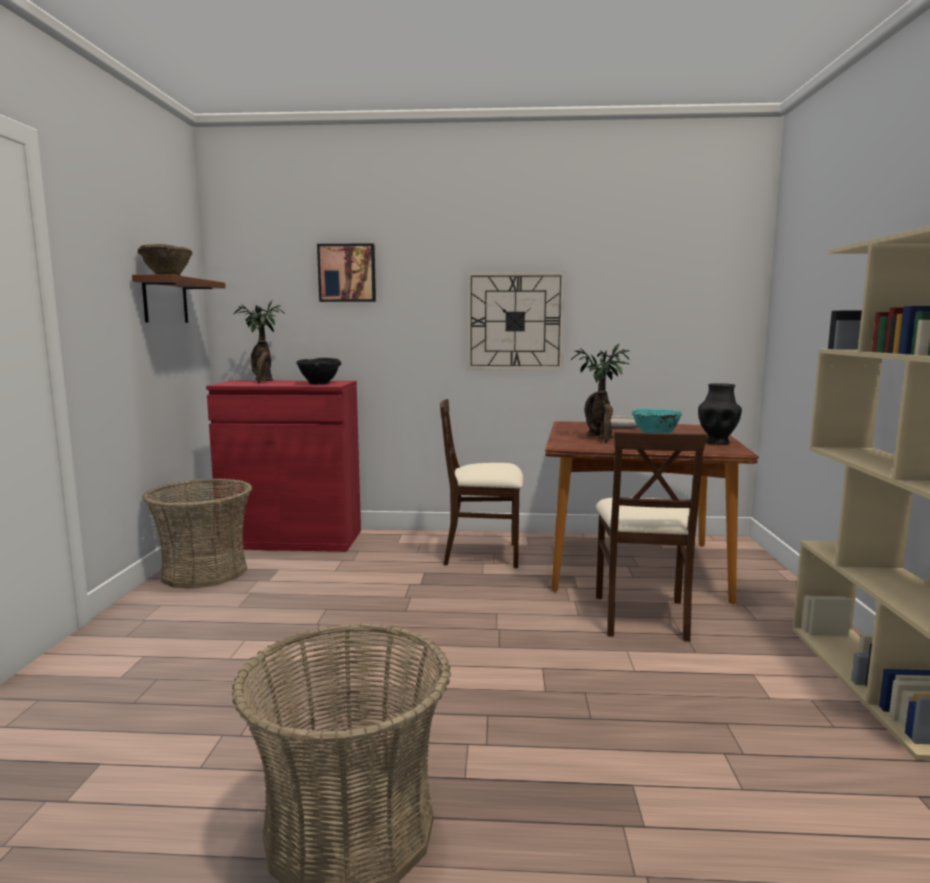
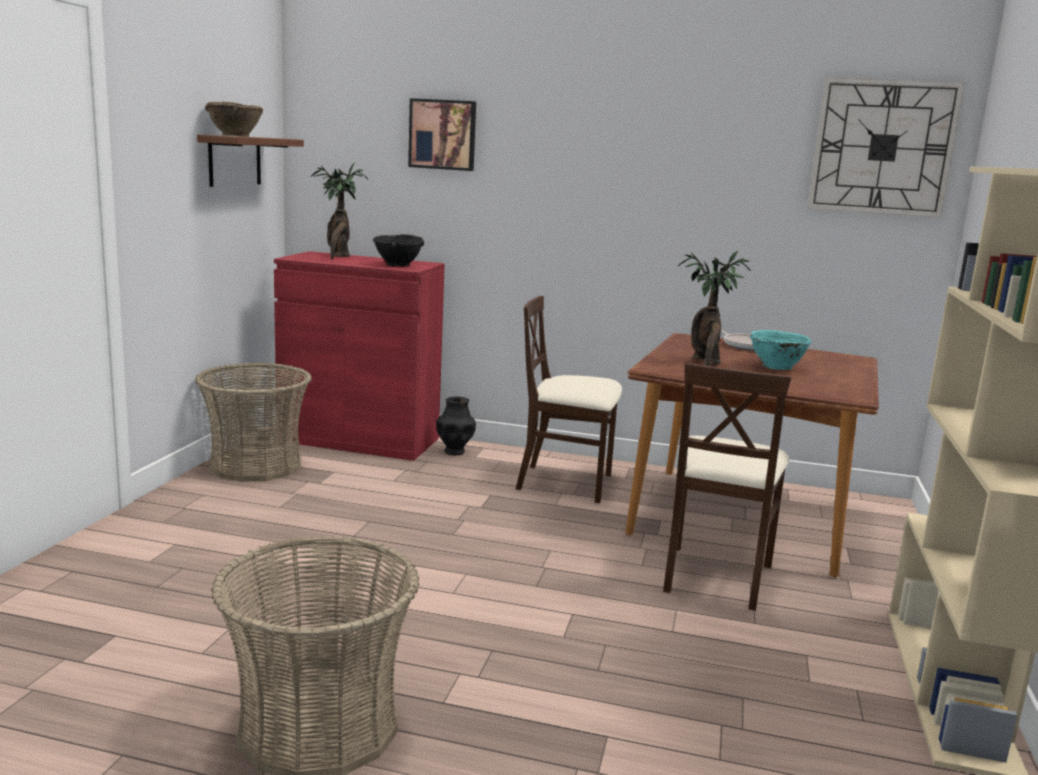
camera: 10 degrees right, 5 degrees up
(515, 321) = (637, 206): wall clock -> wall clock (882, 147)
(717, 442) = (846, 382): black vase -> black vase (455, 451)

